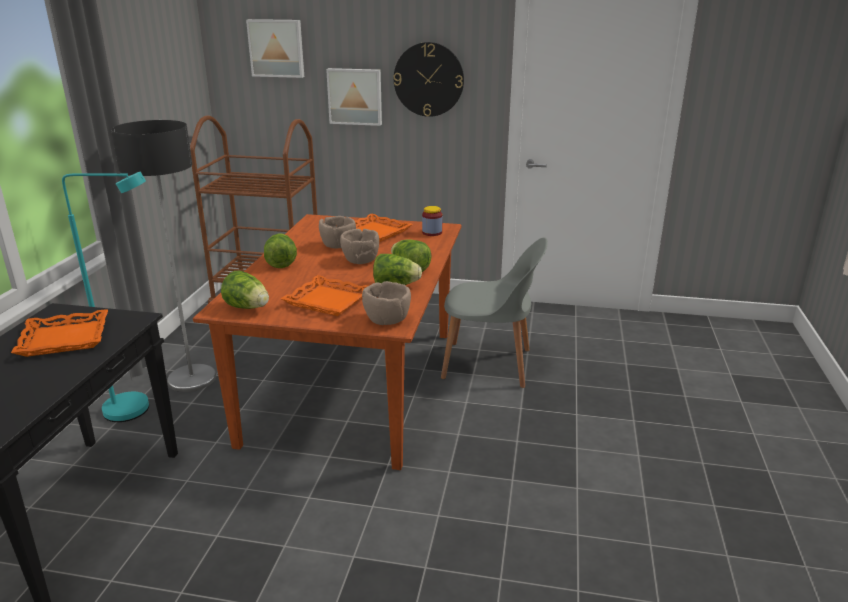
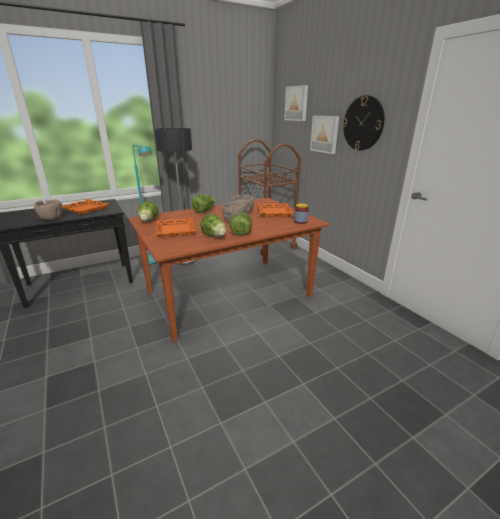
camera: 50 degrees right, 0 degrees up
(388, 320) = (170, 247): brown bowl -> brown bowl (51, 218)
(490, 365) = (306, 323): grey chair -> none

